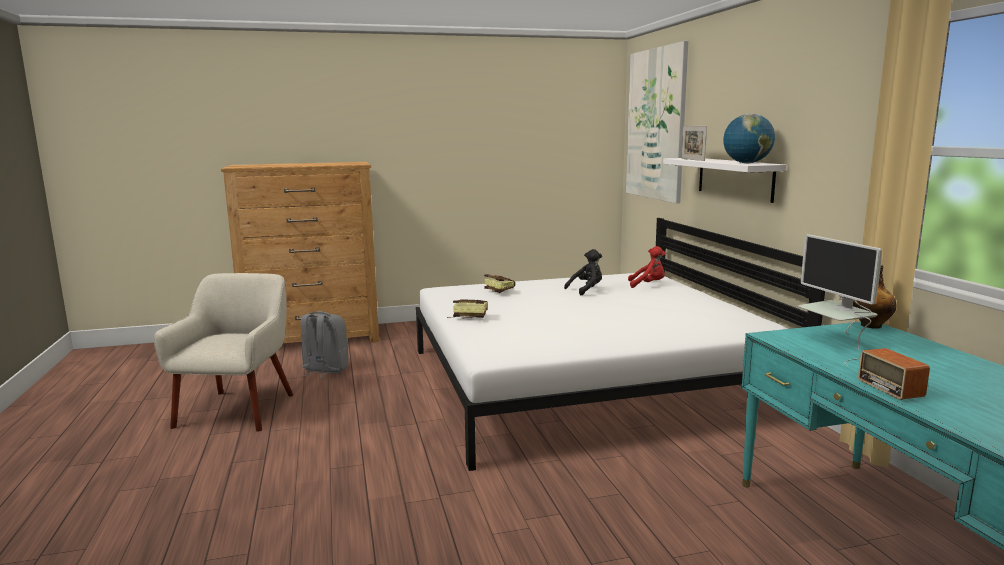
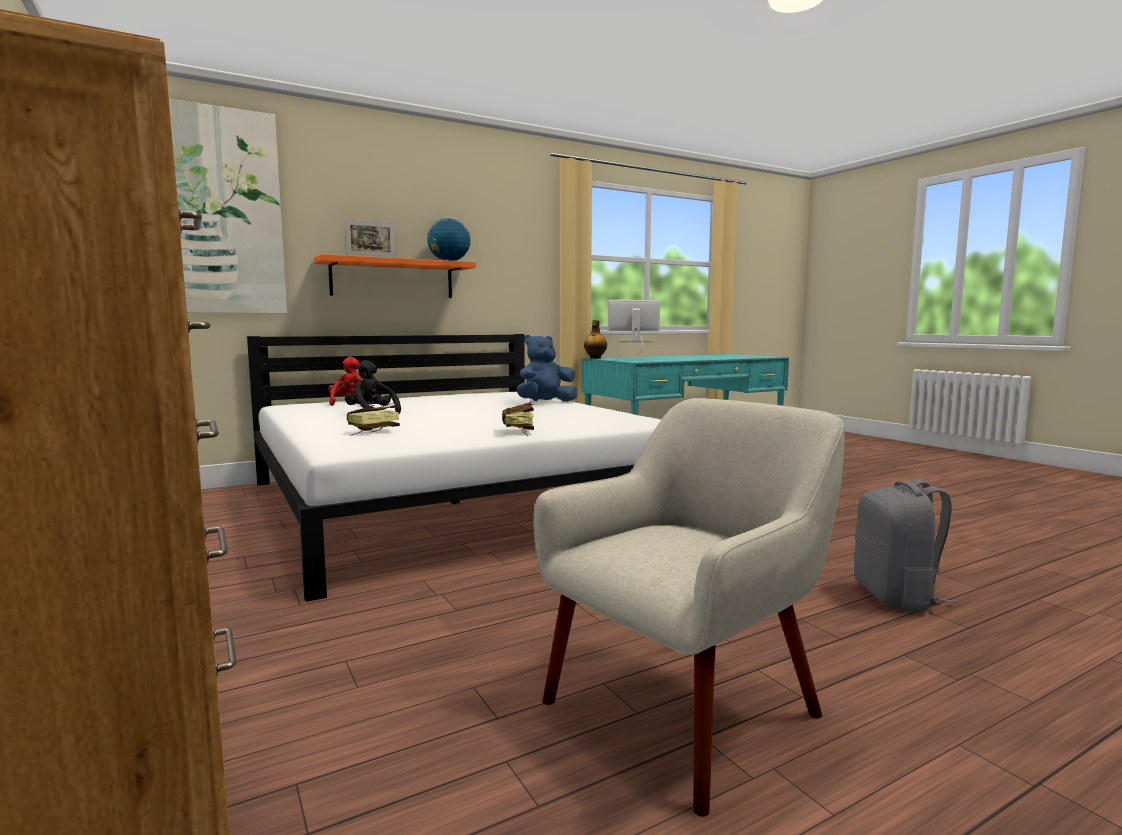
camera: 105 degrees left, 5 degrees down
(238, 409) = (686, 708): beige armchair -> beige armchair turned 150 degrees clockwise
(324, 370) = (428, 672): grey backpack -> grey backpack (897, 597)
(650, 334) = (545, 402): none -> blue plush toy
(734, 178) = (392, 279): white shelf -> orange shelf
(835, 341) = (633, 359): monitor -> monitor turned 150 degrees counterclockwise
(884, 377) = (687, 359): radio -> none

